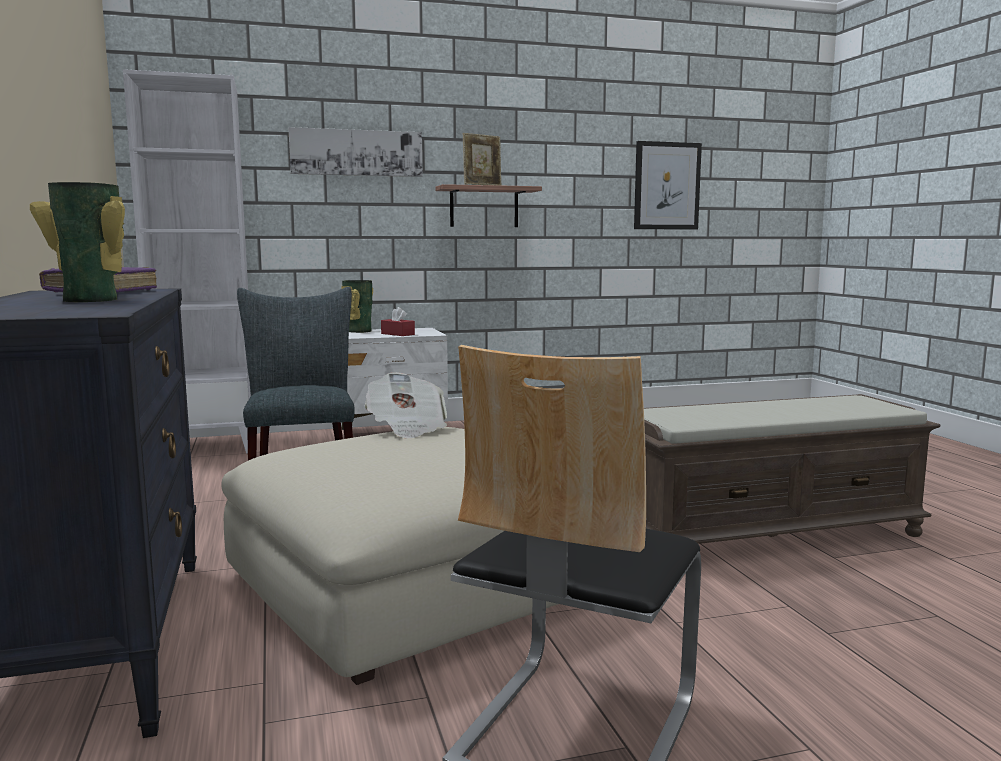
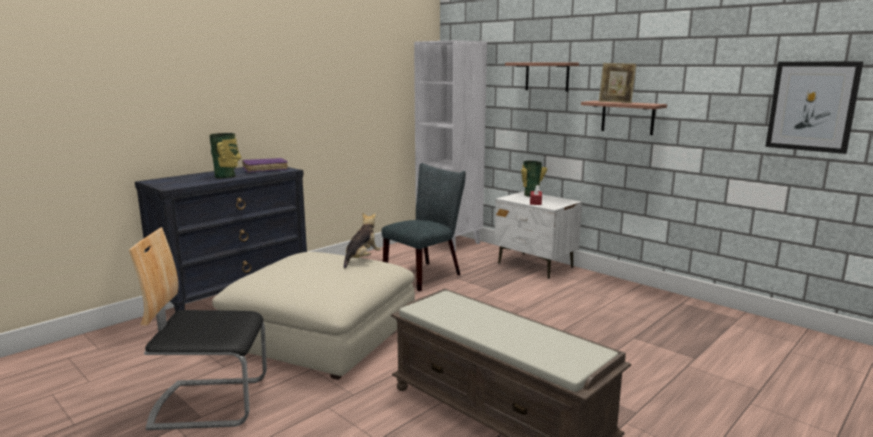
camera: 60 degrees right, 5 degrees up
(356, 153) = (547, 76): picture -> shelf
(407, 428) = (361, 259): newspaper -> plush toy

